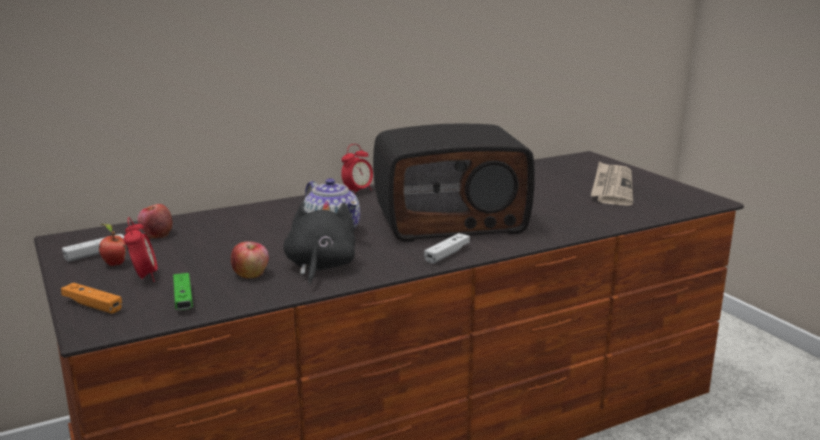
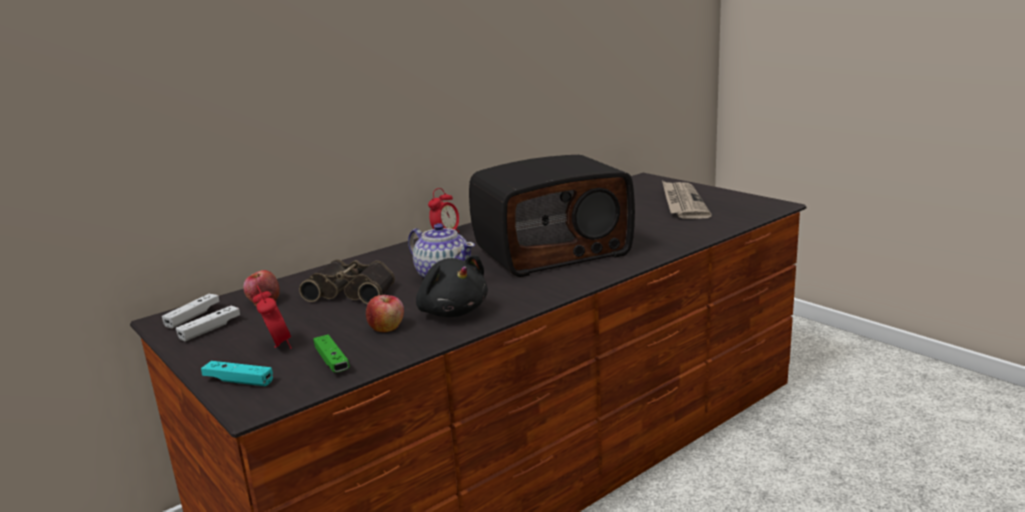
camera: 10 degrees left, 0 degrees up
(92, 305) = (238, 381): orange game controller -> turquoise game controller
(114, 264) = (236, 337): apple -> none
(242, 235) = (354, 291): none -> binoculars
(320, 267) = (452, 311): black plush toy -> black plush toy turned 150 degrees clockwise
(447, 254) = (568, 283): white game controller -> white game controller (193, 316)

